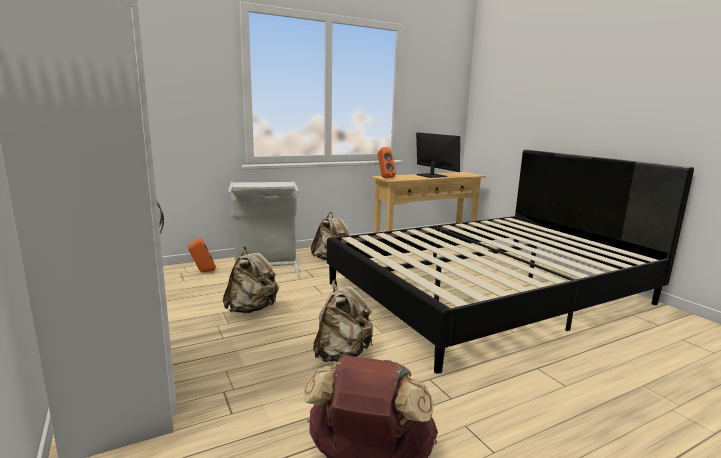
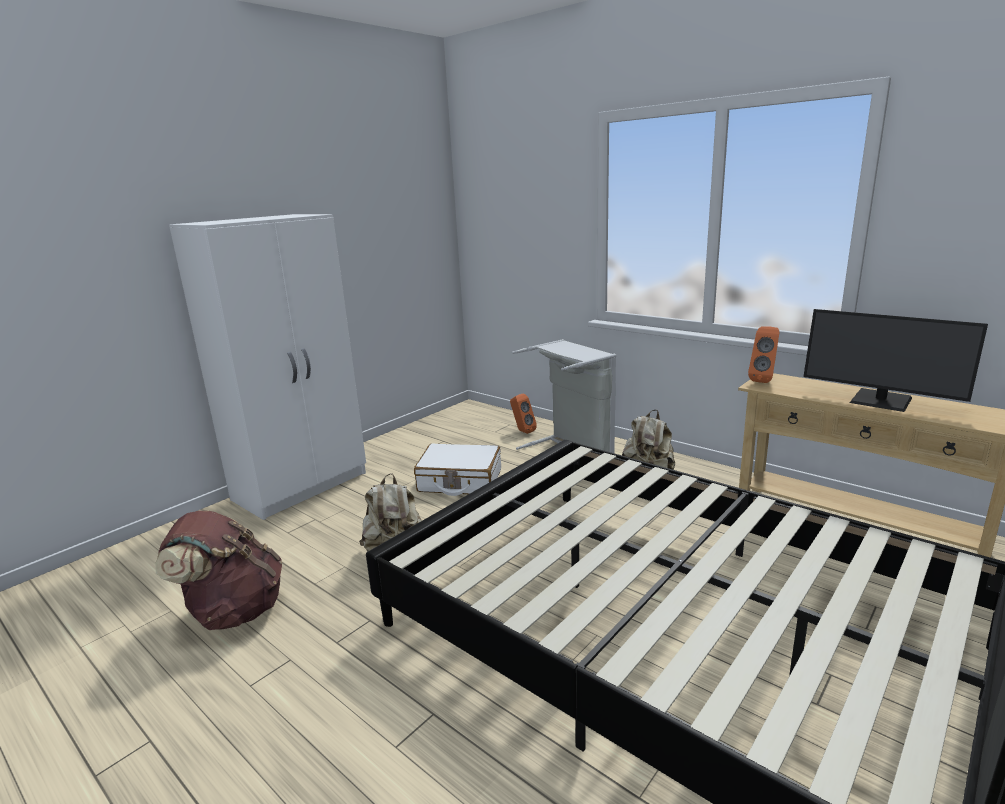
camera: 70 degrees right, 5 degrees up
(252, 309) = (460, 481): beige backpack -> white suitcase
(432, 175) = (880, 401): monitor -> monitor turned 90 degrees clockwise

